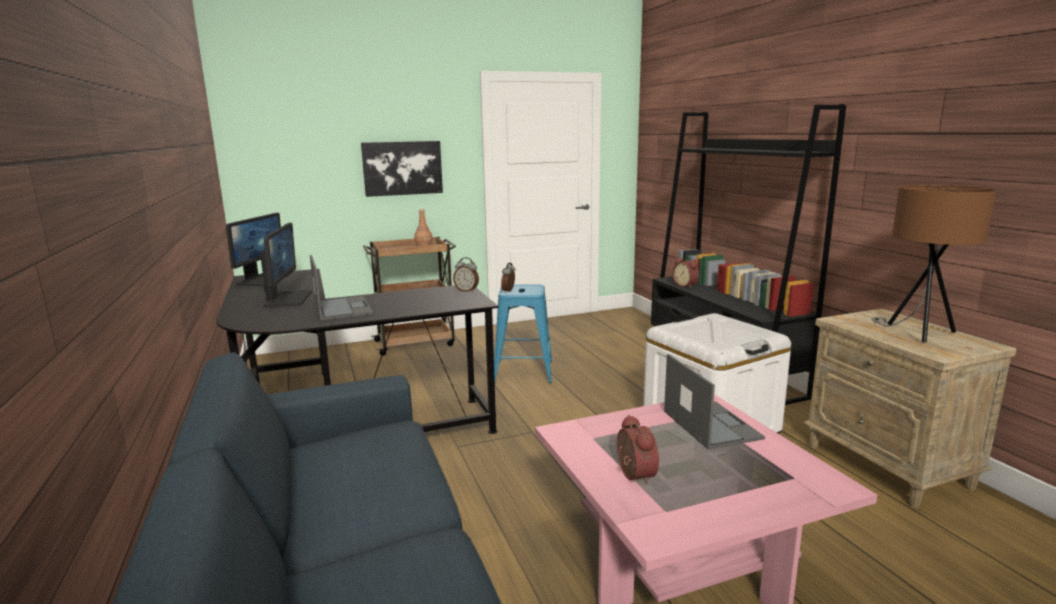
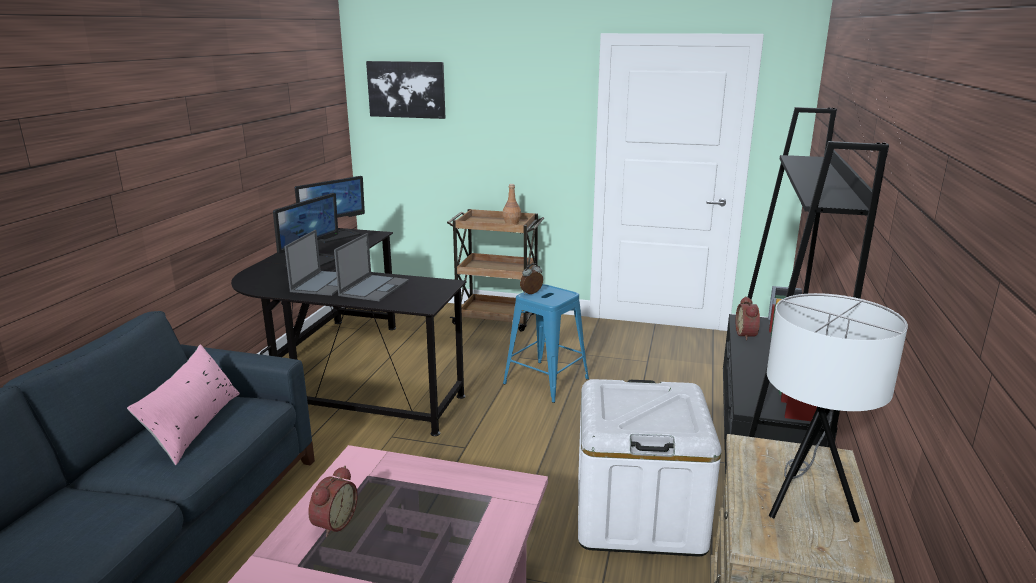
camera: 35 degrees right, 5 degrees up
(358, 464) = (194, 426): none -> pink pillow
(402, 168) = (507, 137): picture -> picture (406, 89)
(467, 291) = (444, 289): alarm clock -> none
(710, 424) = (479, 508): laptop -> laptop (374, 288)
(918, 333) = (805, 502): brown table lamp -> white table lamp

